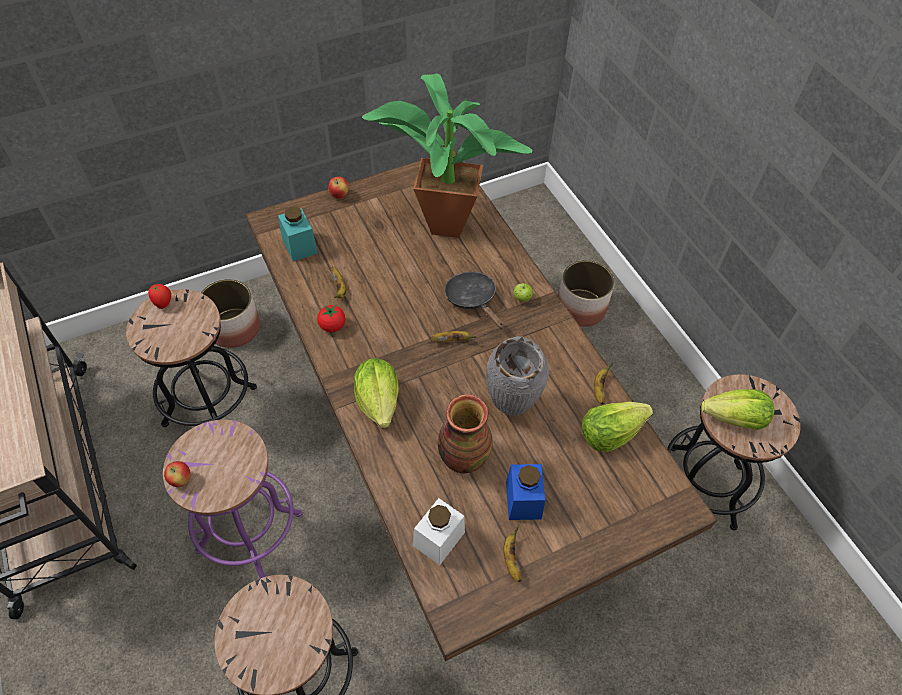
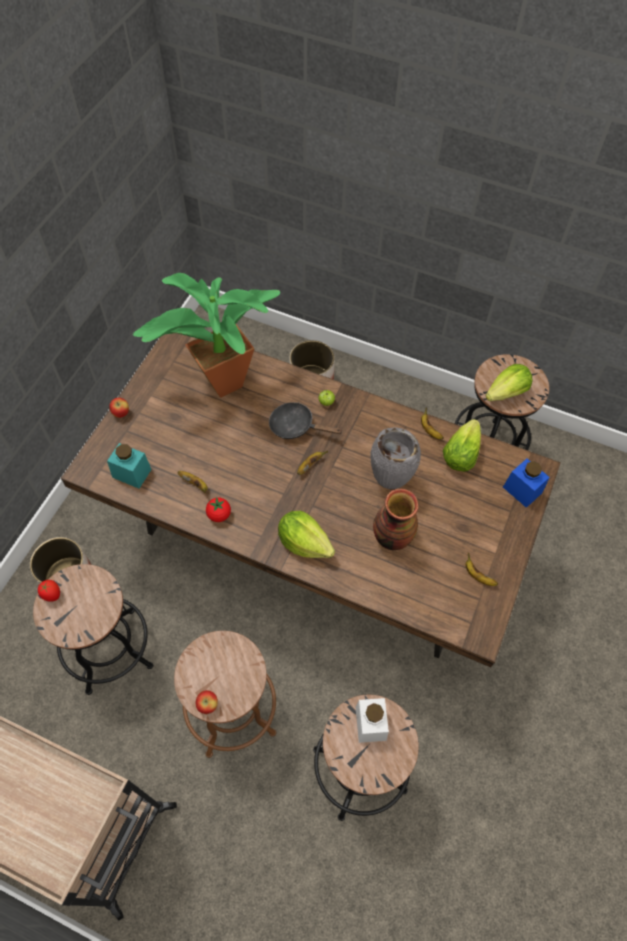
camera: 40 degrees left, 5 degrees up
(249, 532) = (232, 711): purple stool -> brown stool
(438, 539) = (426, 599): white jar -> white jar (370, 723)
(523, 500) = (451, 535): blue jar -> blue jar (522, 490)

